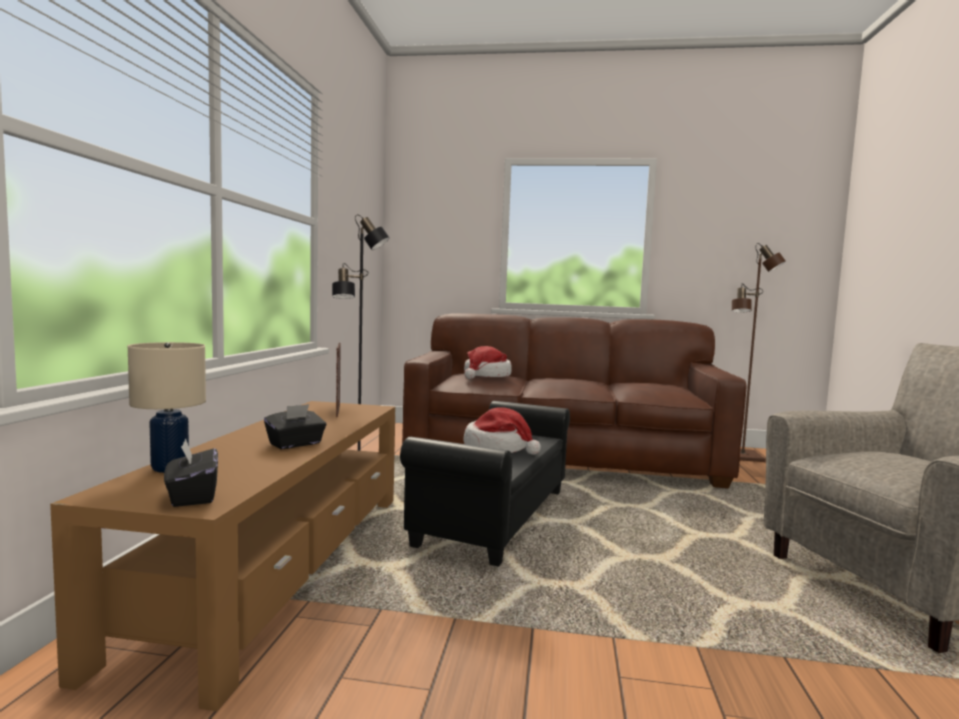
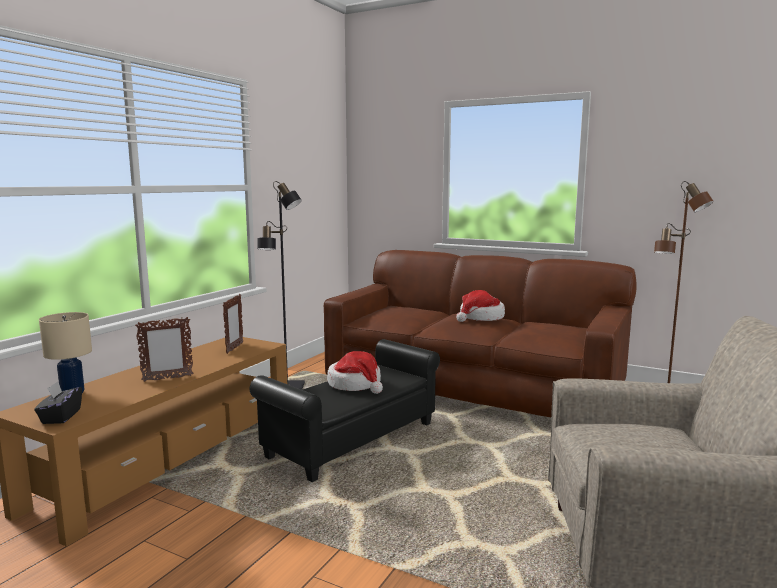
camera: 20 degrees right, 5 degrees up
(295, 444) = (167, 378): black tissue box -> picture frame
(486, 376) = (401, 312): hat -> hat (480, 318)

